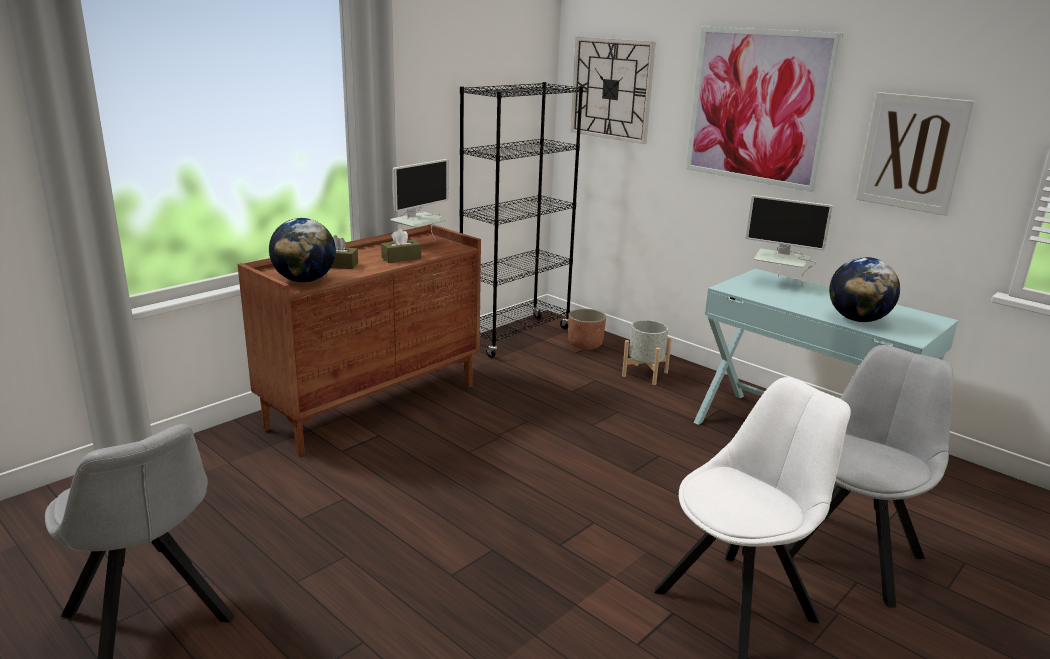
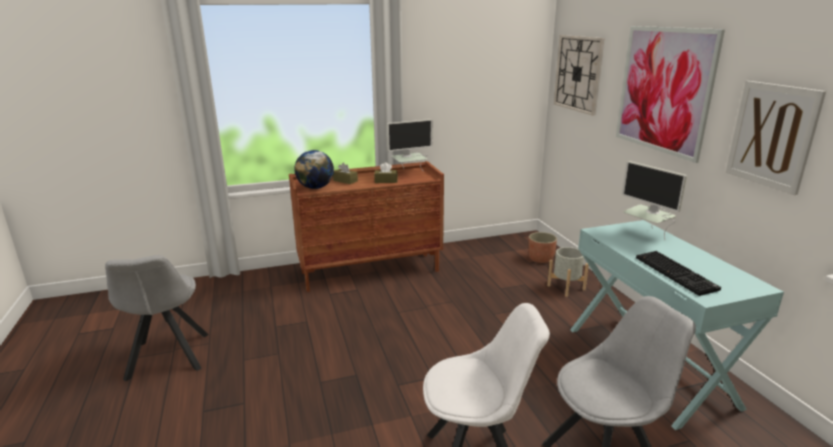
camera: 30 degrees right, 0 degrees up
(515, 337) = (497, 244): black bookcase -> none
(858, 320) = (677, 273): globe -> keyboard

